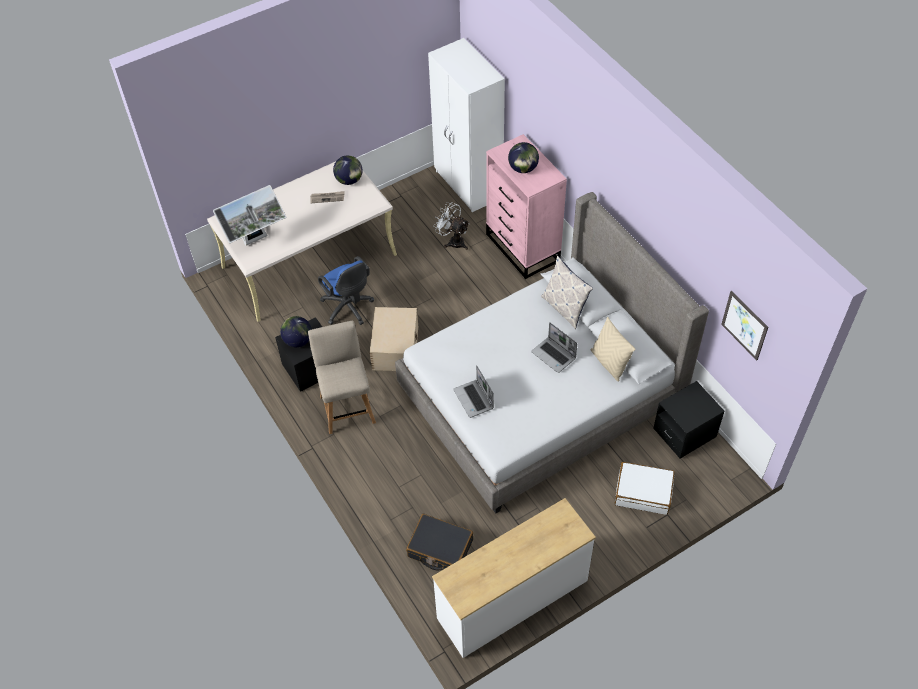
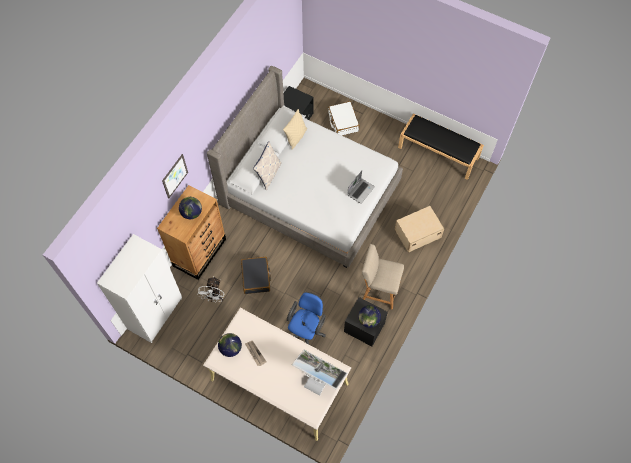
camera: 120 degrees left, 10 degrees up
(347, 406) = (378, 290): beige chair -> beige chair turned 60 degrees clockwise
(395, 347) = (320, 286): beige storage box -> beige storage box (417, 233)
(440, 549) = (434, 197): black suitcase -> black suitcase (256, 277)
(513, 600) = (439, 153): white dresser -> black bench
(523, 248) = (200, 252): pink dresser -> brown dresser
(554, 355) = (307, 165): laptop -> none
(744, 325) = (279, 40): picture -> picture (175, 176)

